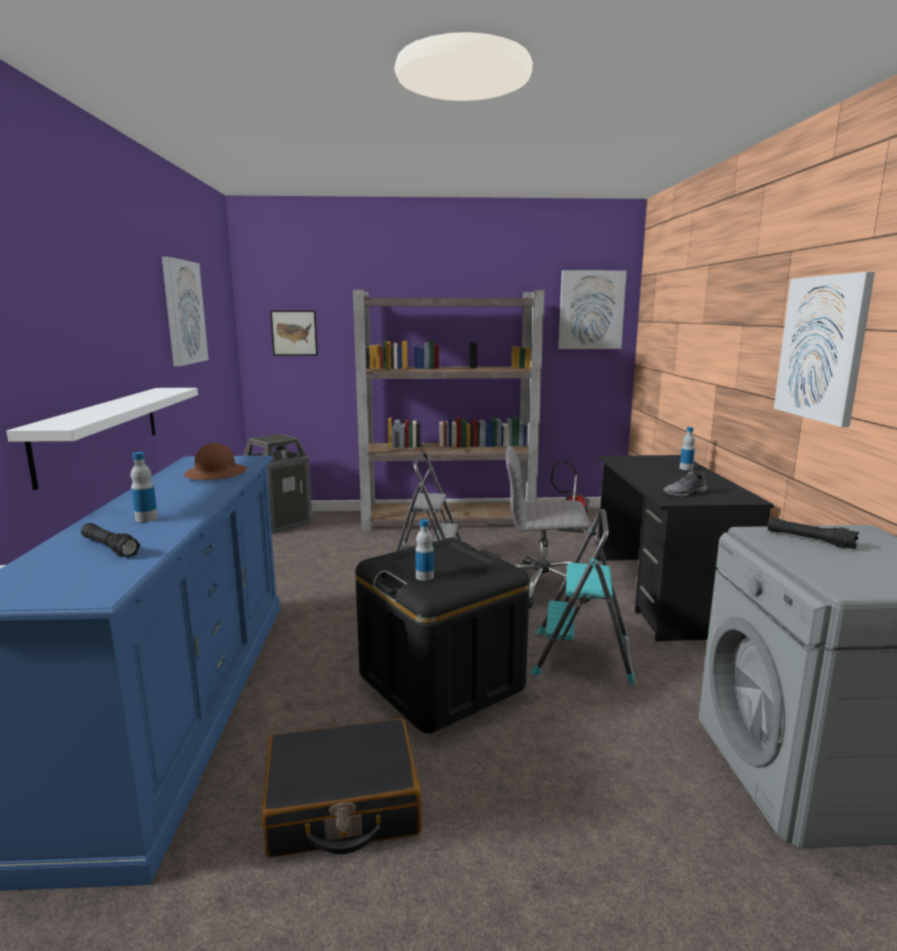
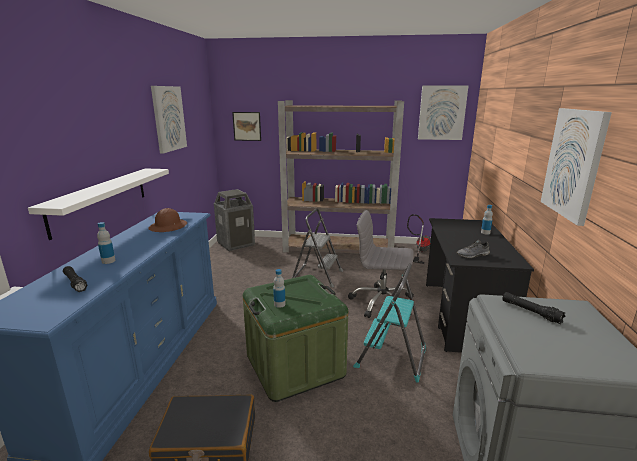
camera: 10 degrees right, 5 degrees up
(441, 681) = (295, 365): black storage box -> green storage box

